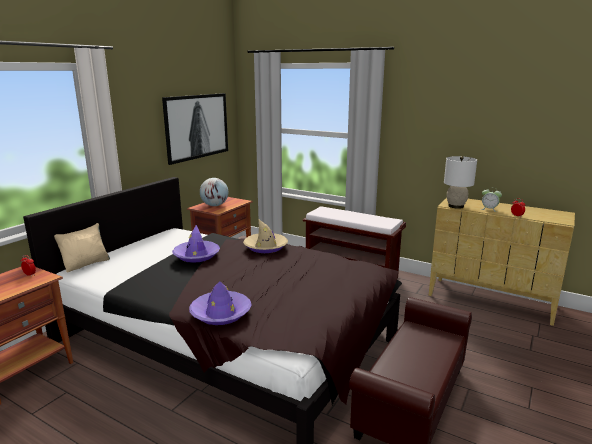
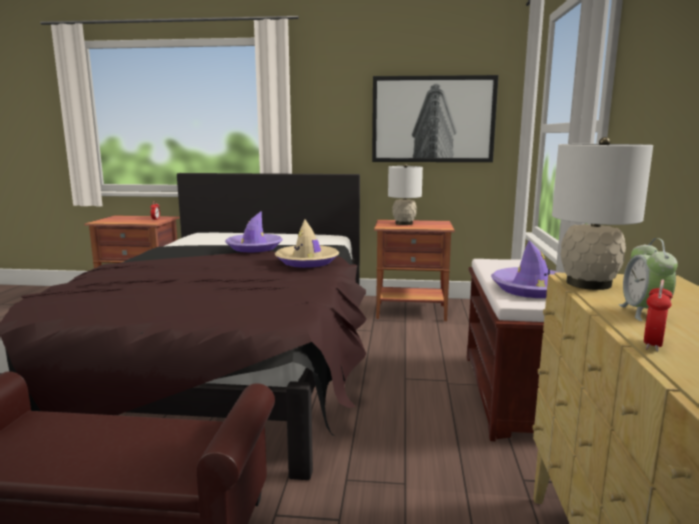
camera: 65 degrees right, 5 degrees down
(86, 264) = (215, 233): beige pillow -> none
(214, 205) = (404, 223): globe -> white table lamp
(220, 313) = (101, 274): purple hat -> purple hat (531, 289)

